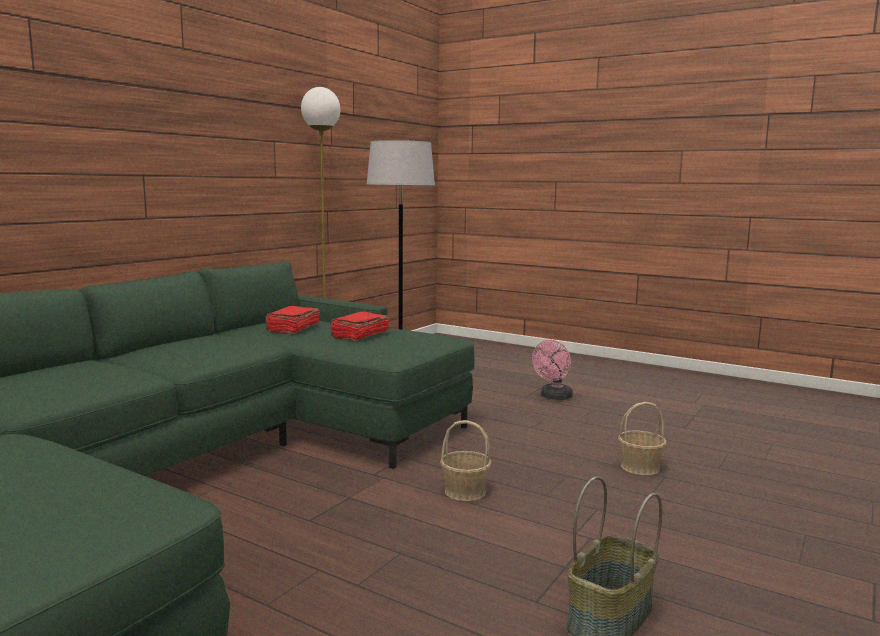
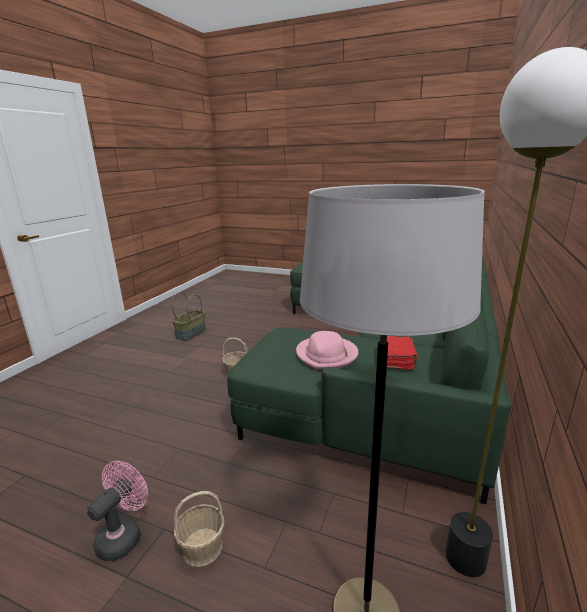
camera: 170 degrees right, 10 degrees up
(359, 336) = (327, 355): red book -> pink hat
(640, 467) = (121, 407): basket -> basket (202, 547)

